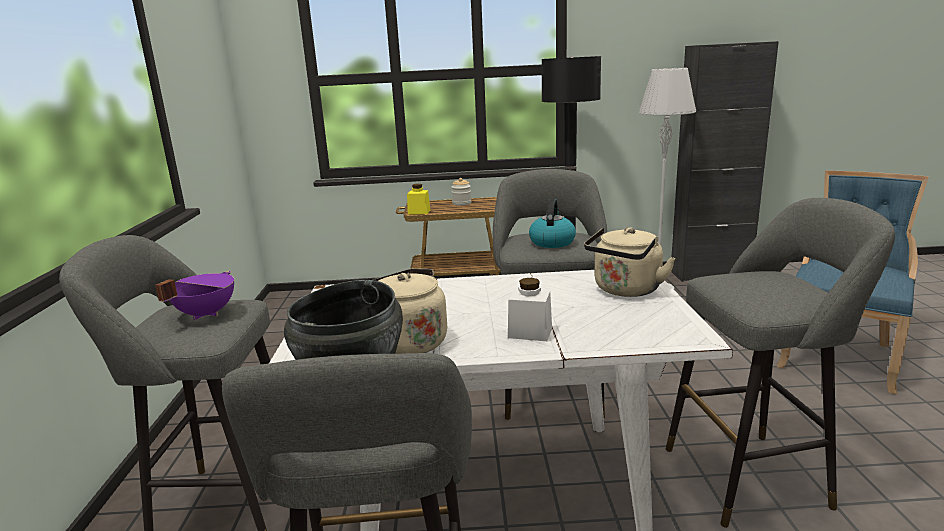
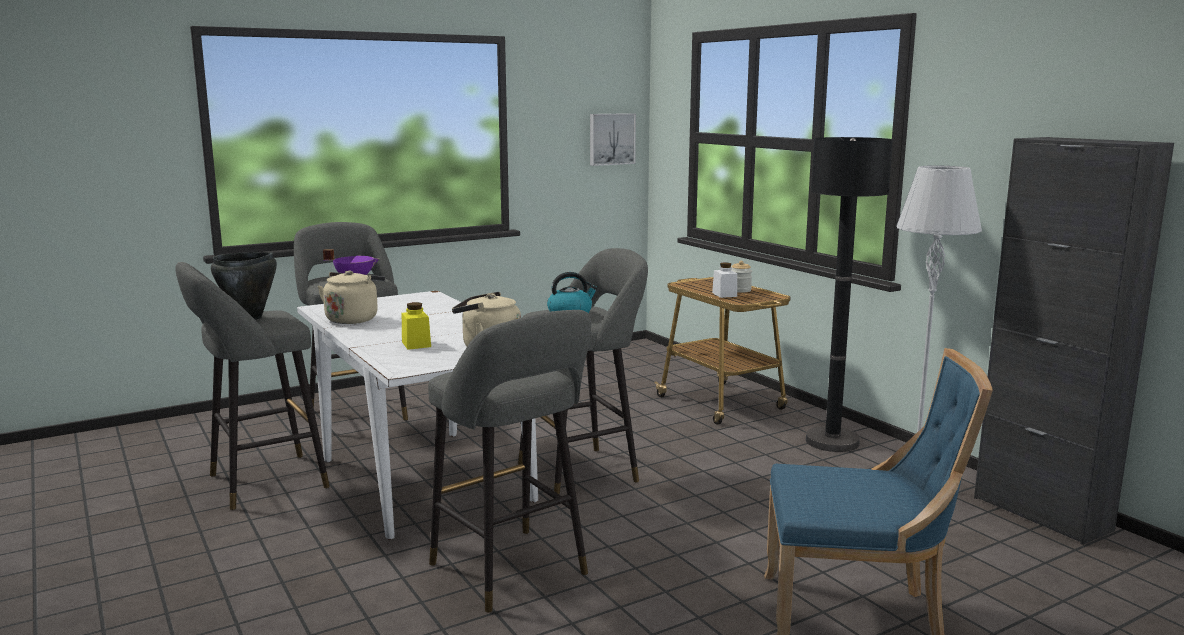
camera: 60 degrees right, 5 degrees down
(219, 91) = (611, 139): none -> picture
(419, 212) = (682, 284): yellow jar -> yellow jar (416, 344)
(530, 332) = (385, 337): white jar -> white jar (724, 294)

